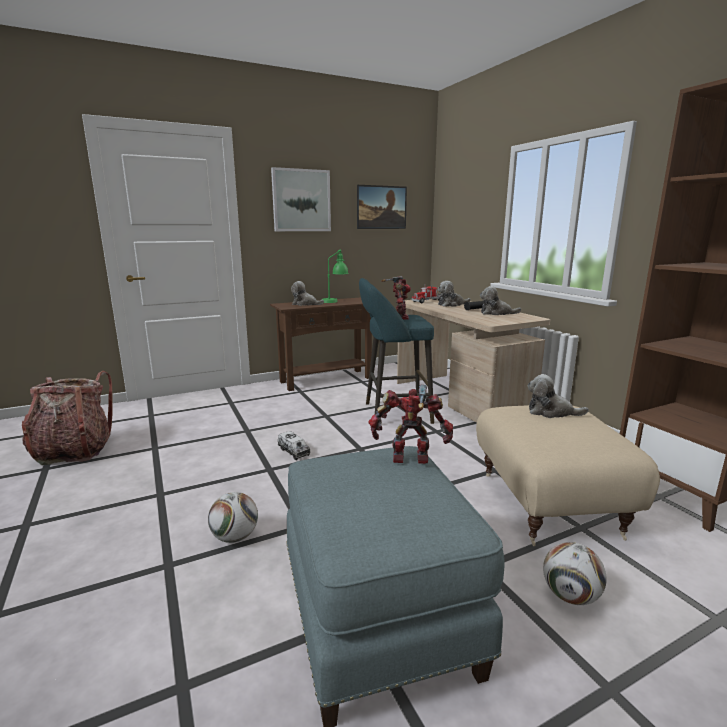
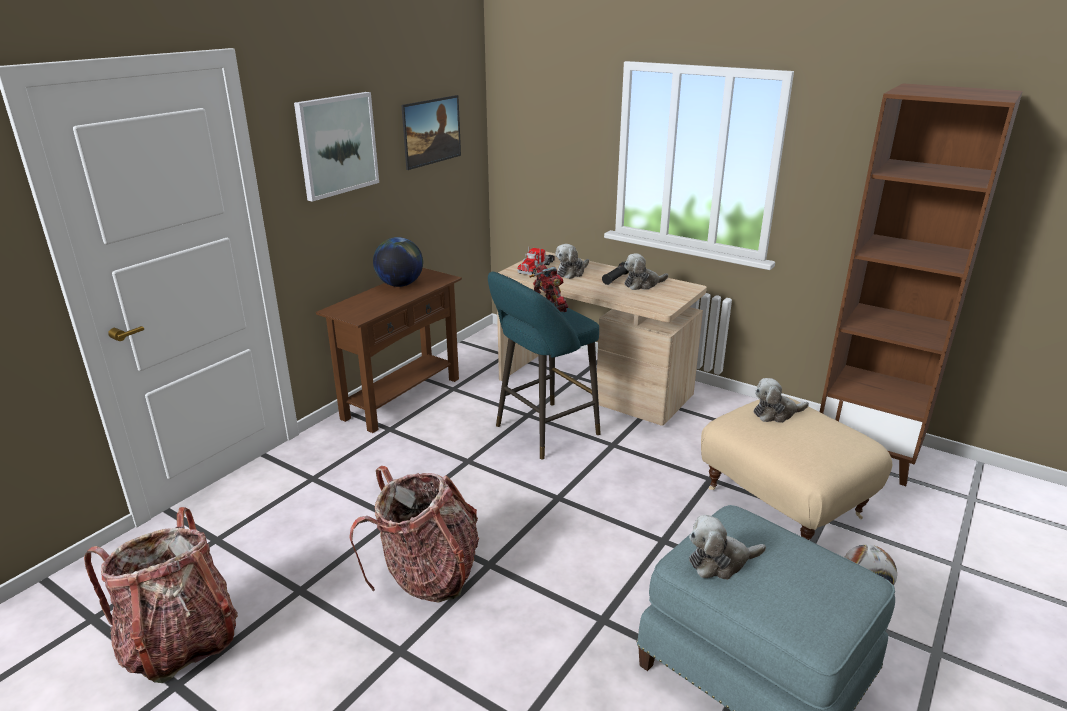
camera: 30 degrees left, 10 degrees up
(227, 463) = (428, 575): none -> backpack
(235, 537) = (551, 662): football -> none
(294, 451) = (489, 529): toy truck -> none
(305, 304) = (372, 303): plush toy -> plush toy (720, 562)
(335, 300) = (400, 284): green table lamp -> globe
(410, 458) = (755, 525): toy robot -> none

